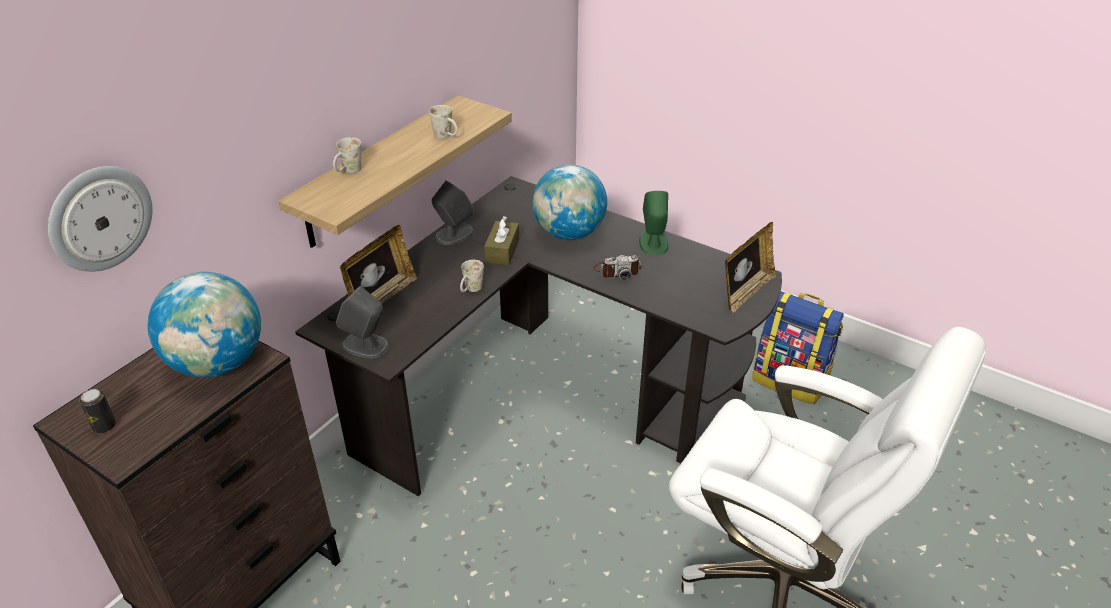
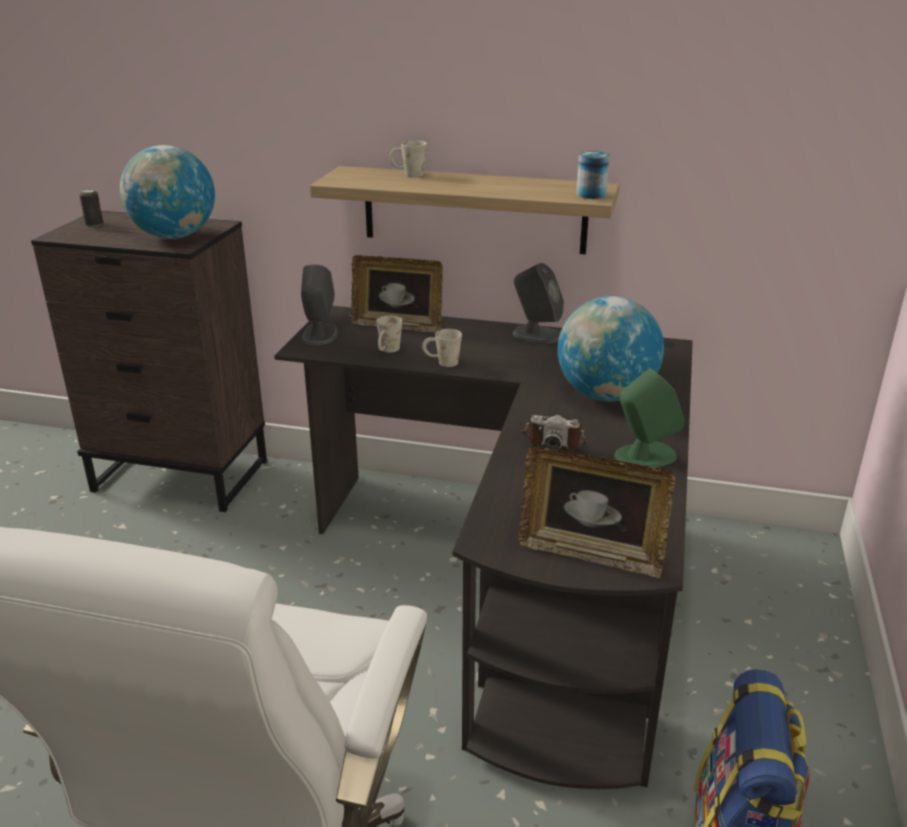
camera: 70 degrees right, 10 degrees down
(99, 218) = (175, 84): wall clock -> none
(446, 136) = (517, 191): white mug -> white mug (387, 351)
(481, 112) = (591, 195): none -> can
(502, 251) = (529, 364): brown tissue box -> none
(617, 270) = (553, 440): camera -> camera turned 45 degrees counterclockwise

